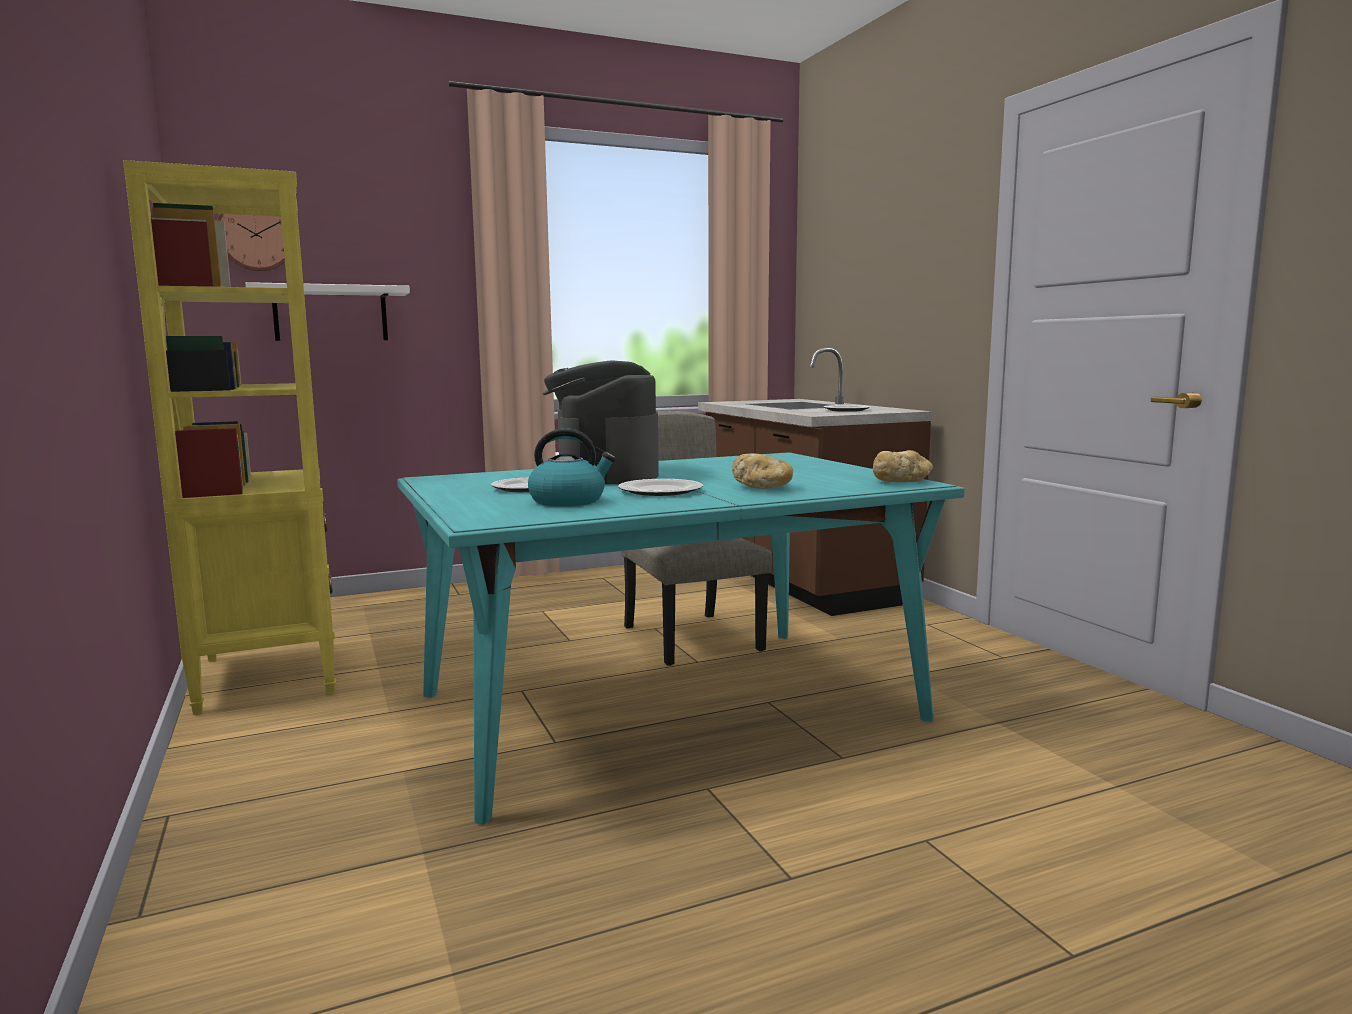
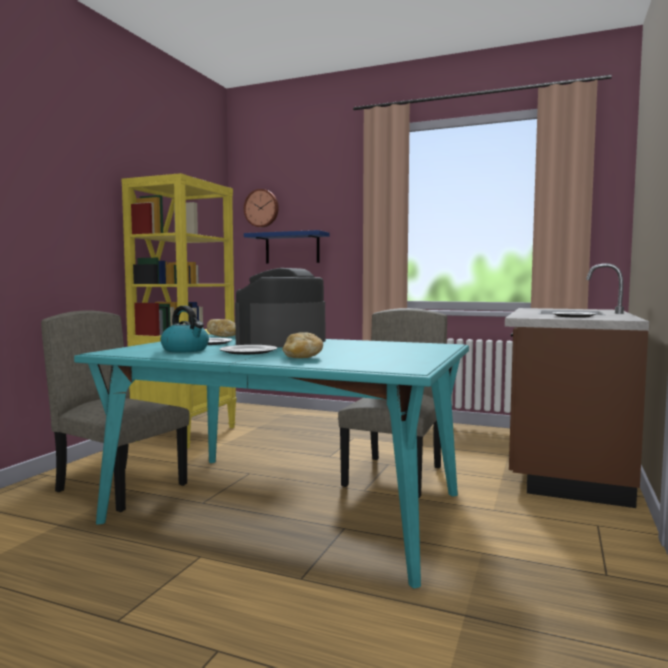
camera: 45 degrees right, 5 degrees down
(330, 314) = (292, 248): white shelf -> blue shelf
(381, 773) = (122, 487): none -> beige chair
(900, 482) = (402, 367): bread -> bread (224, 336)

